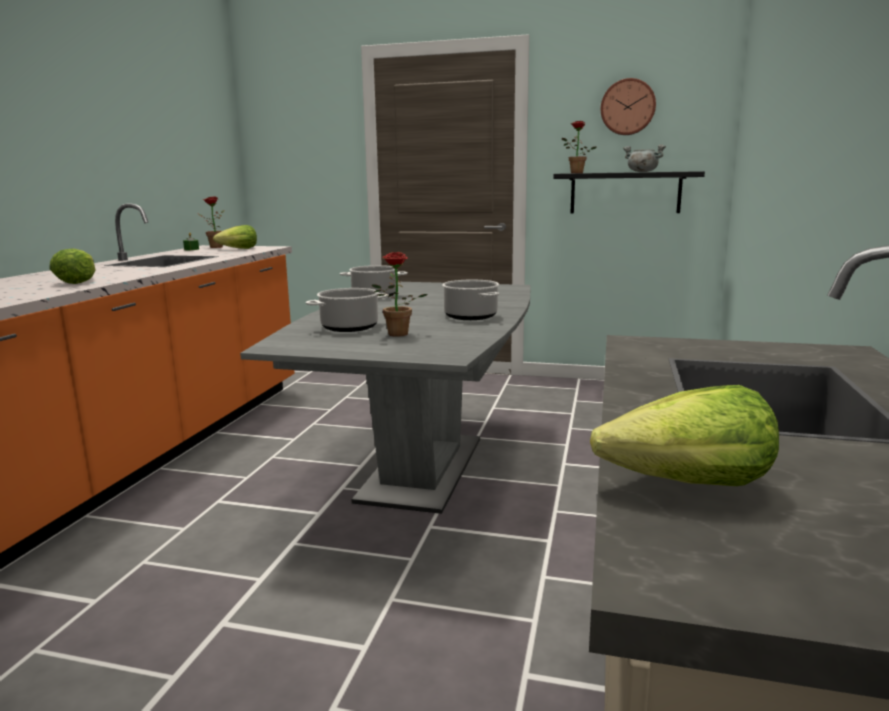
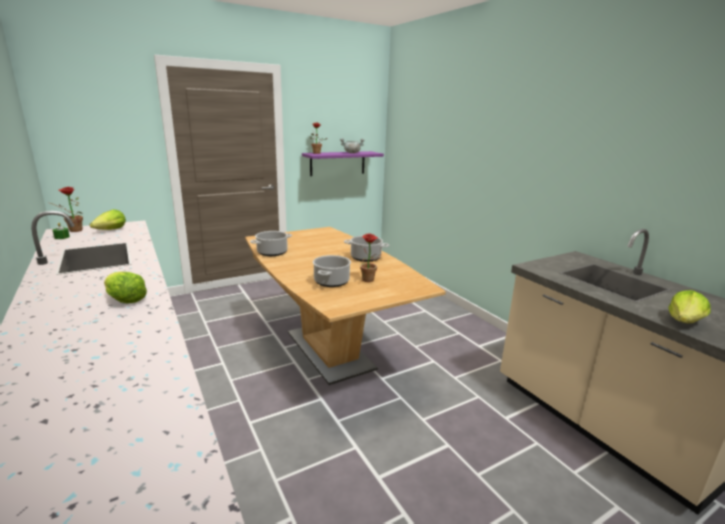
camera: 45 degrees left, 5 degrees up
(422, 469) = (329, 350): grey dining table -> brown dining table
(625, 193) = (337, 163): black shelf -> purple shelf
(627, 107) = (337, 115): wall clock -> none

